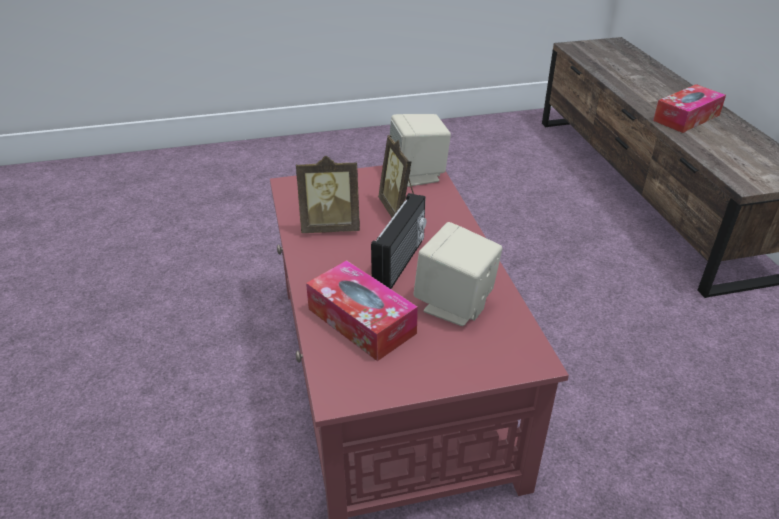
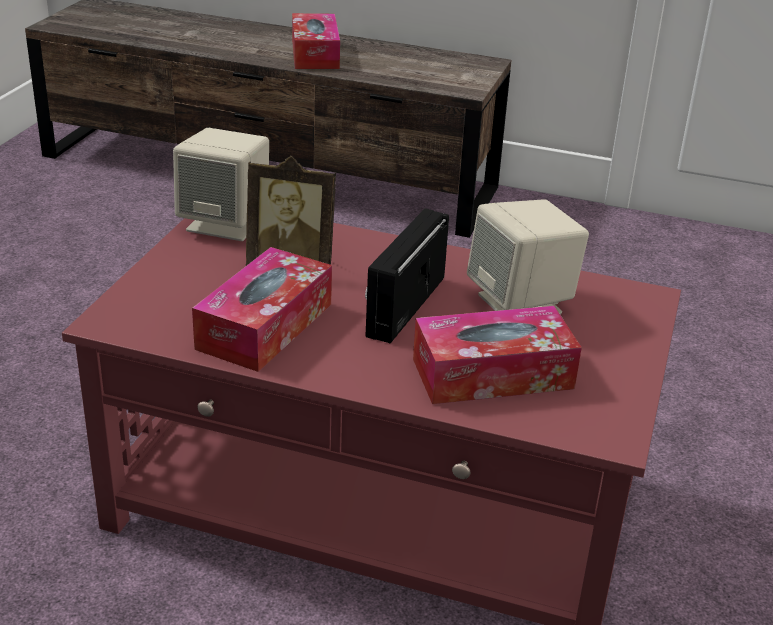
camera: 60 degrees left, 5 degrees down
(330, 227) = (265, 326): picture frame -> tissue box
(401, 262) = (403, 306): radio -> radio turned 120 degrees counterclockwise

